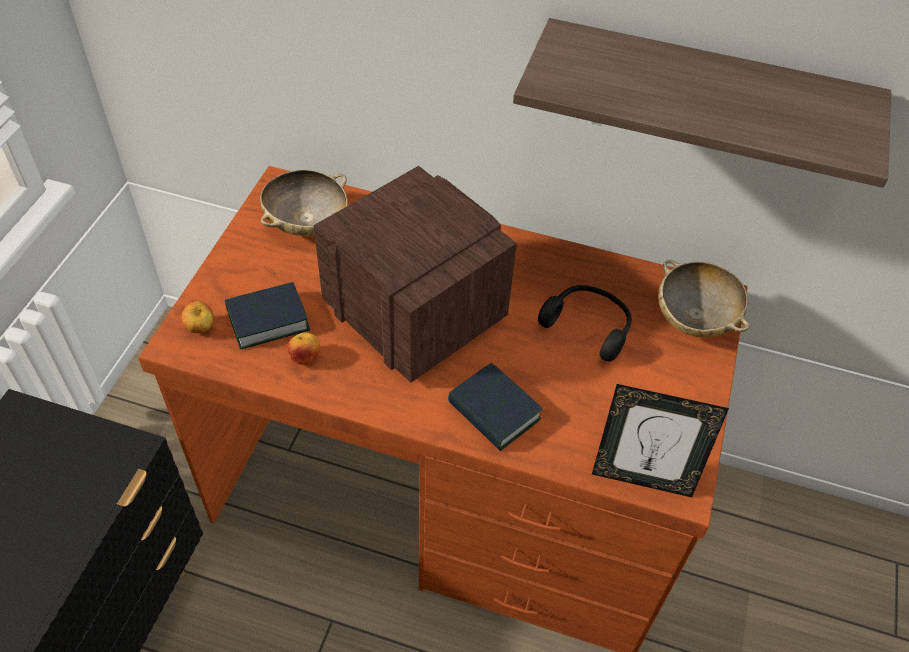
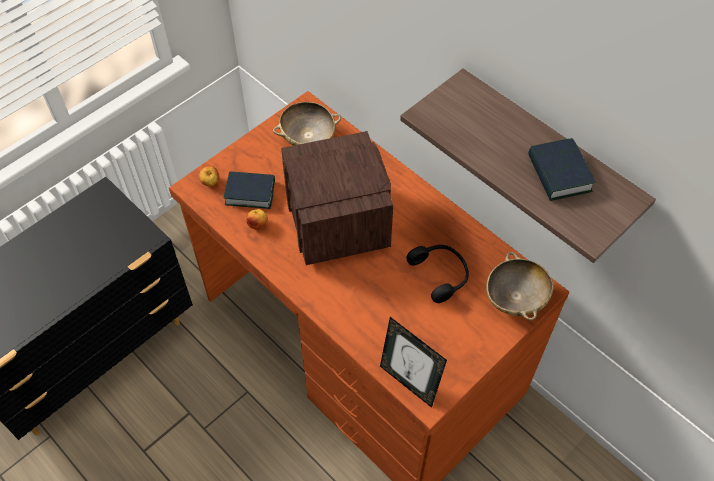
camera: 30 degrees right, 5 degrees up
(494, 412) = (346, 303): book -> book (558, 174)

